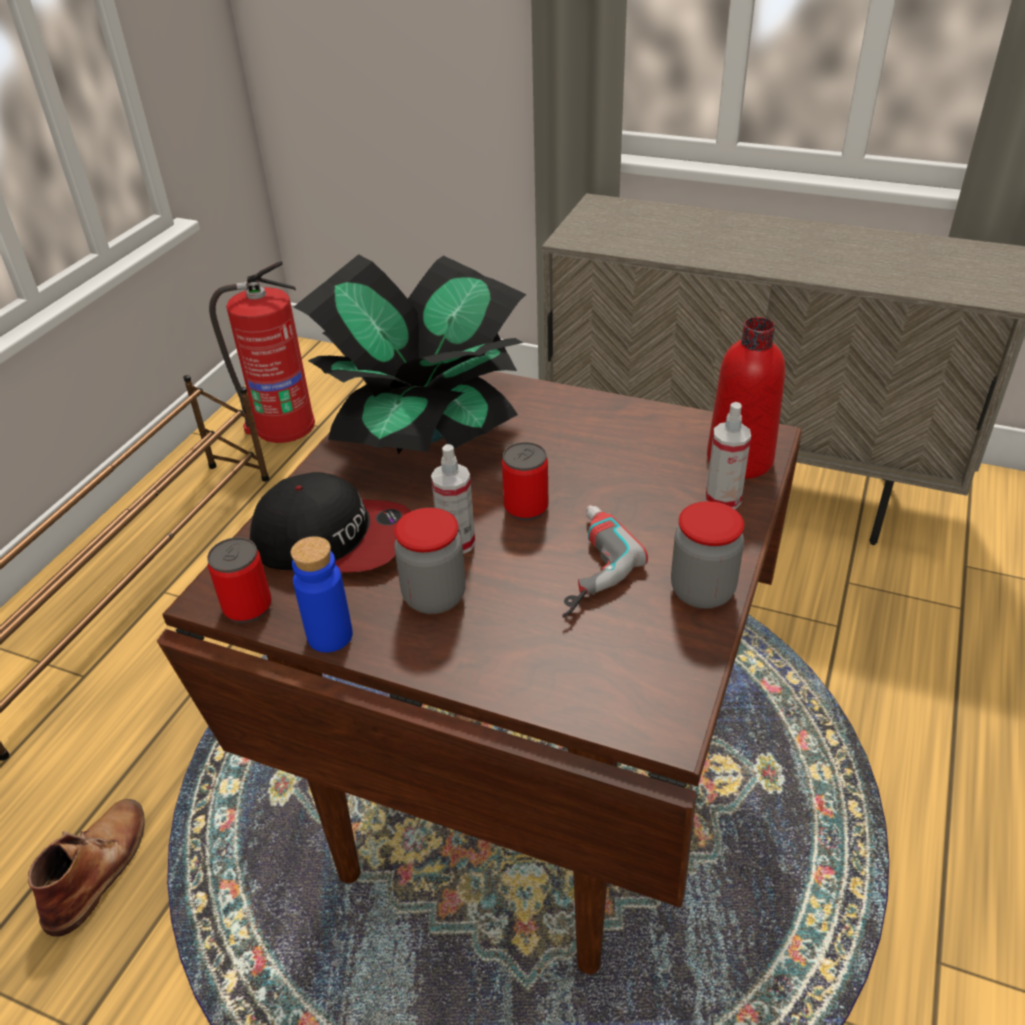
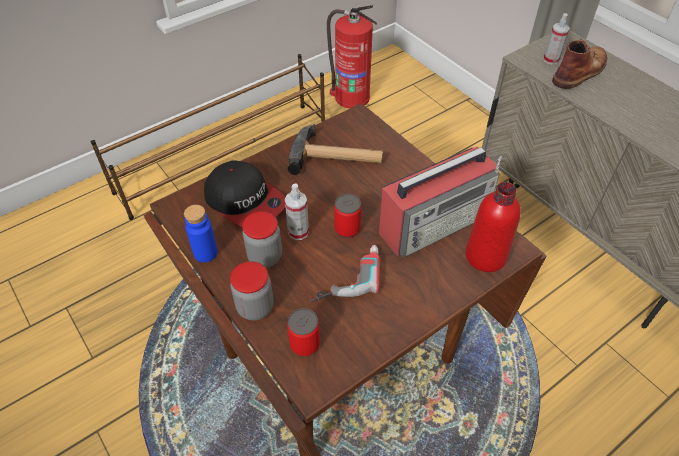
camera: 30 degrees right, 10 degrees up
(99, 867) = (138, 290): brown boot -> brown boot (580, 71)
(248, 607) = (183, 219): can -> can (304, 344)
(428, 429) = (337, 157): potted plant -> hammer
(639, 450) = (435, 223): none -> radio
(702, 591) = (394, 324): jar -> jar (255, 307)
(723, 500) = (453, 276): spray bottle -> spray bottle (551, 59)

